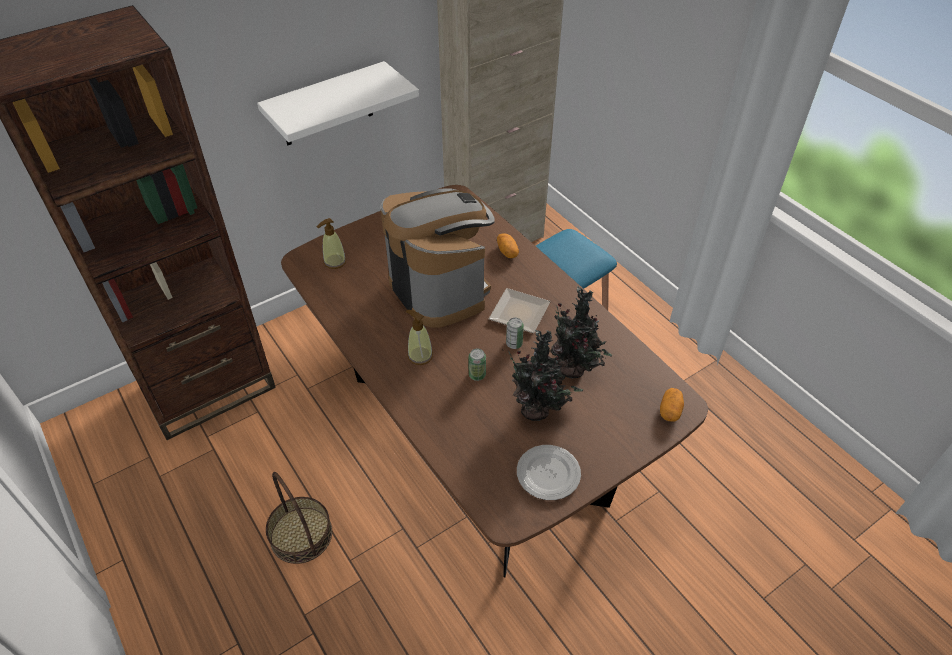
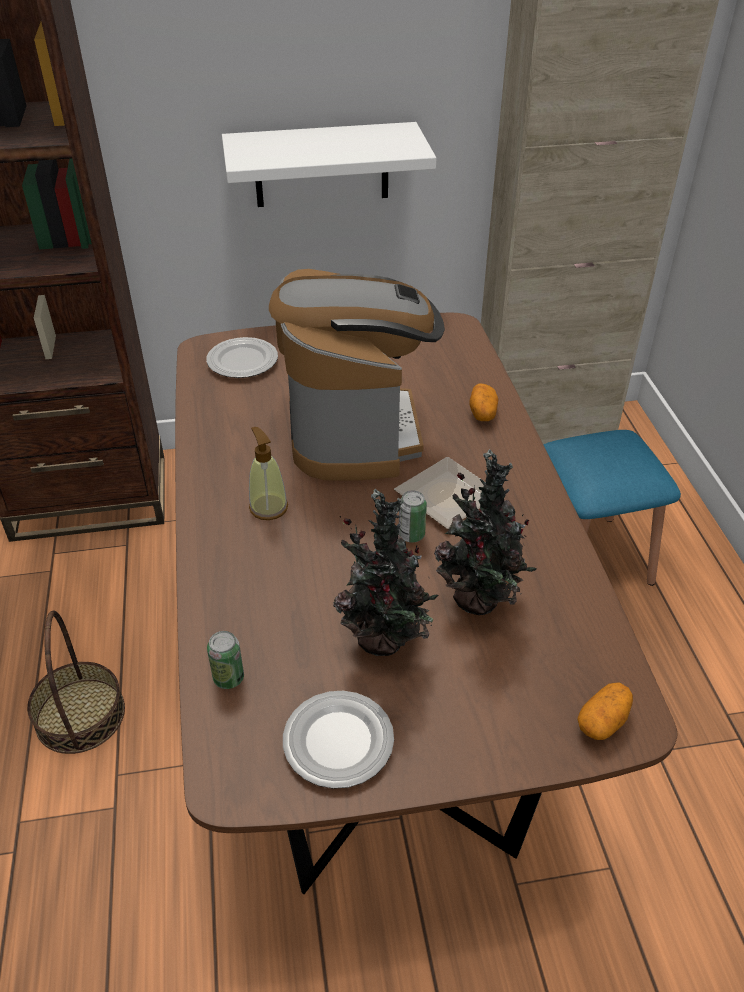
camera: 25 degrees right, 5 degrees down
(334, 262) = (243, 361): soap dispenser -> plate
(477, 375) = (329, 559): can -> can (228, 678)

